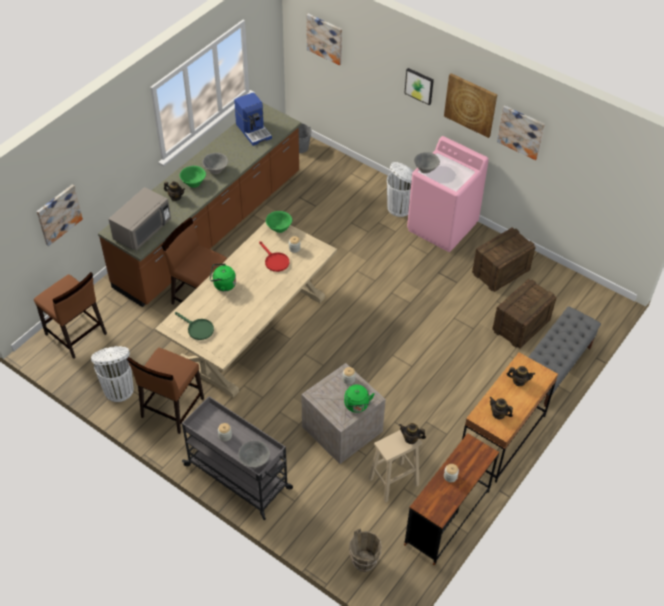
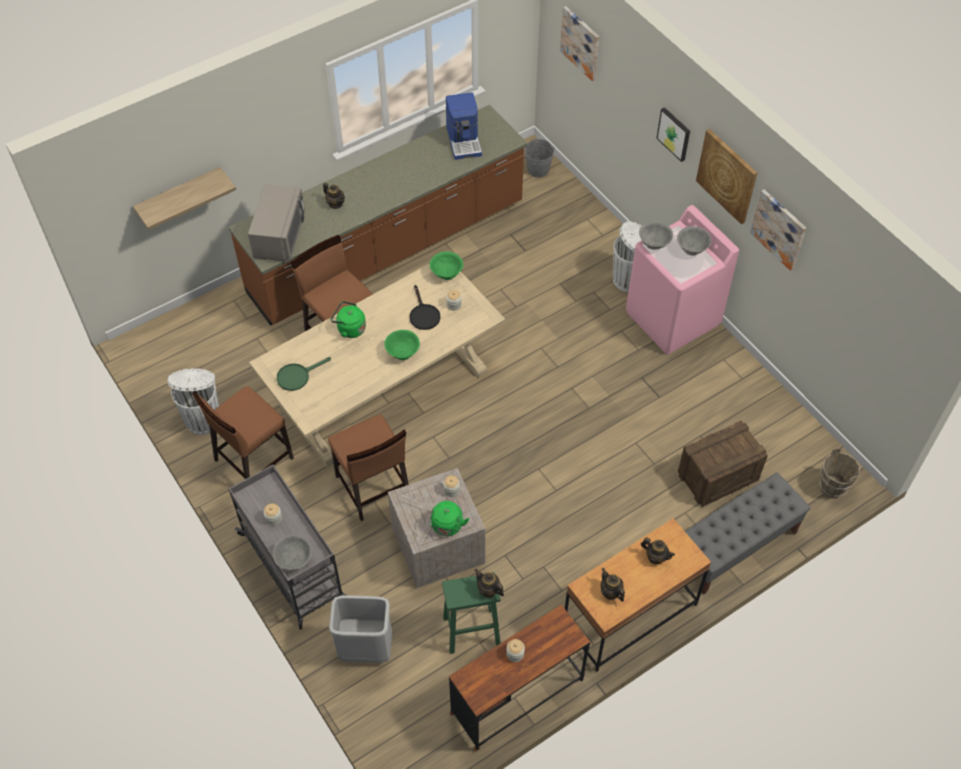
camera: 20 degrees right, 5 degrees up
(58, 214) = (179, 195): picture -> shelf
(76, 334) = (183, 339): brown chair -> brown chair (372, 487)
(142, 230) = (279, 236): grey microwave -> grey microwave turned 45 degrees counterclockwise
(193, 183) = (364, 191): green bowl -> green bowl (402, 353)
(197, 329) = (297, 376): green frying pan -> green frying pan turned 90 degrees clockwise
(216, 169) = (397, 180): grey bowl -> grey bowl (692, 249)
(275, 261) = (423, 315): red frying pan -> black frying pan
(320, 519) = (365, 650): none -> grey trash can
(364, 562) = (394, 718): brown bucket -> brown bucket (832, 487)
(394, 481) = (472, 630): beige stool -> green stool
(501, 271) = (722, 397): crate -> none

